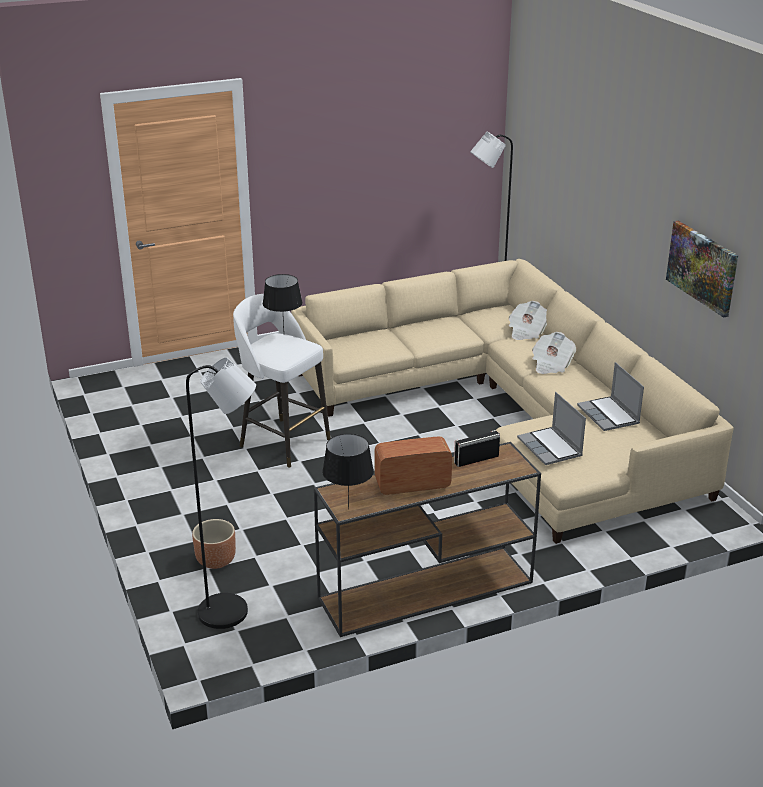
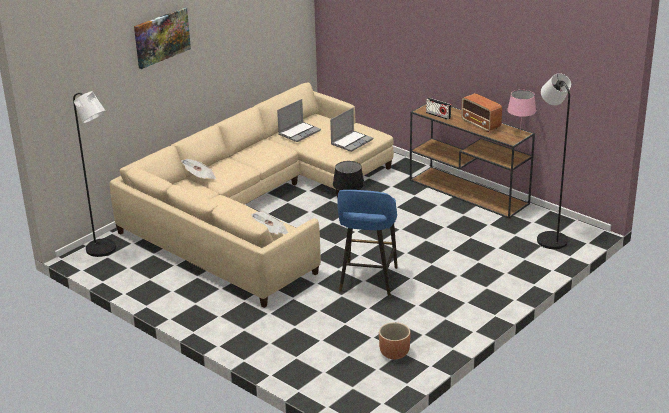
camera: 115 degrees left, 0 degrees up
(215, 560) = (515, 259): brown planter -> brown planter (394, 354)
(283, 442) = (367, 280): white stool -> blue stool
(349, 509) = (519, 133): black table lamp -> pink table lamp
(551, 364) = (245, 160): newspaper -> newspaper (271, 232)
(702, 267) = (255, 30): picture -> picture (161, 37)

